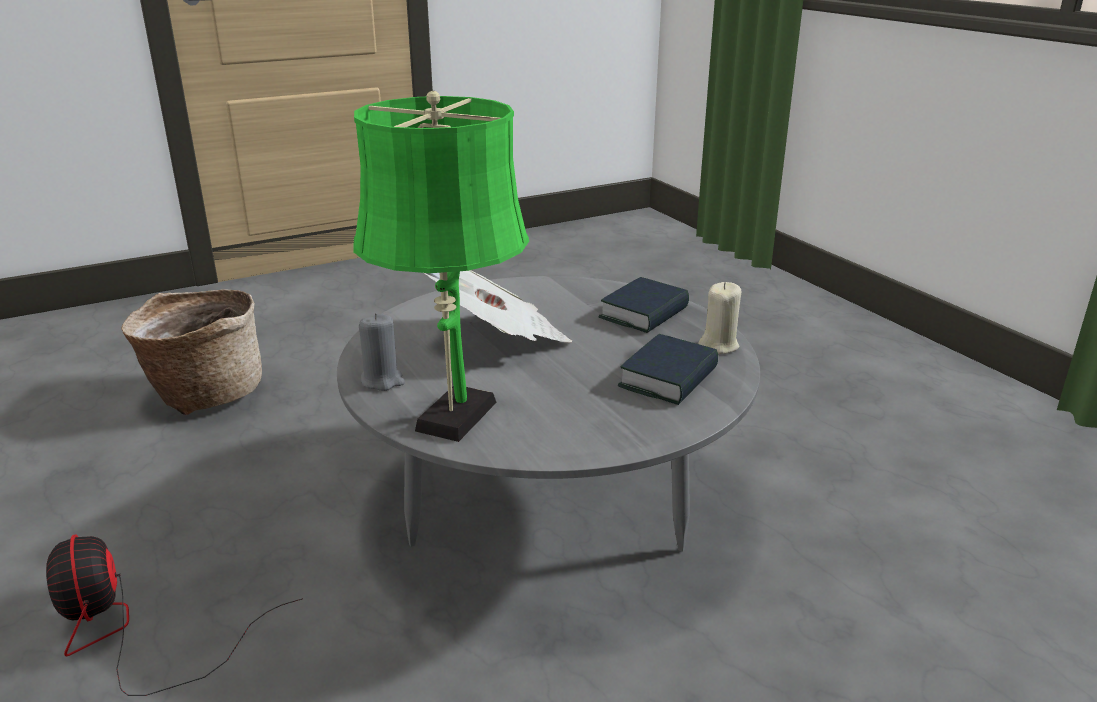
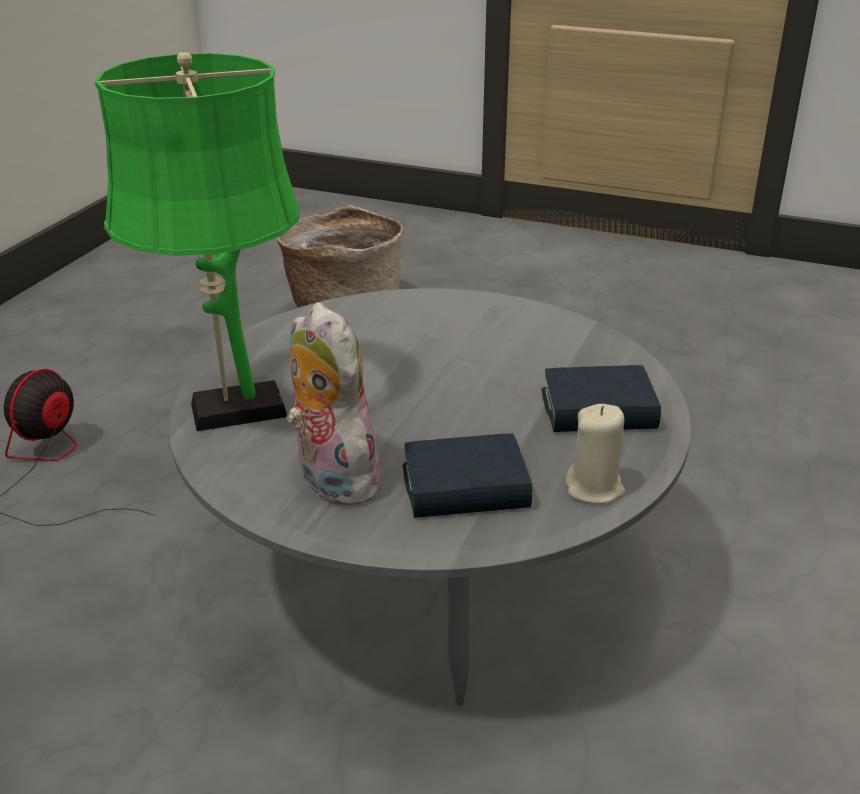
camera: 50 degrees right, 5 degrees up
(382, 381) = (258, 349): grey candle -> none
(498, 339) = (412, 362): newspaper -> none
(598, 415) = (331, 480): none -> plush toy

